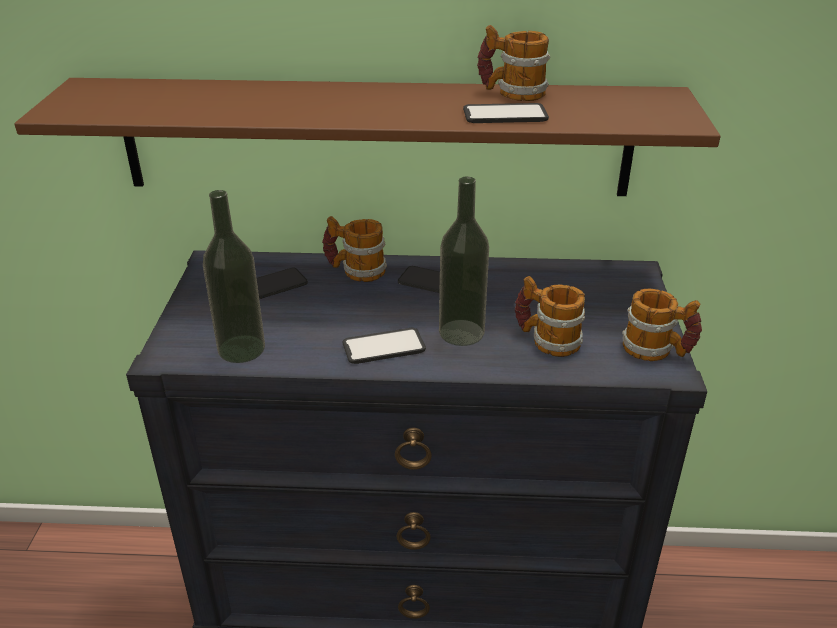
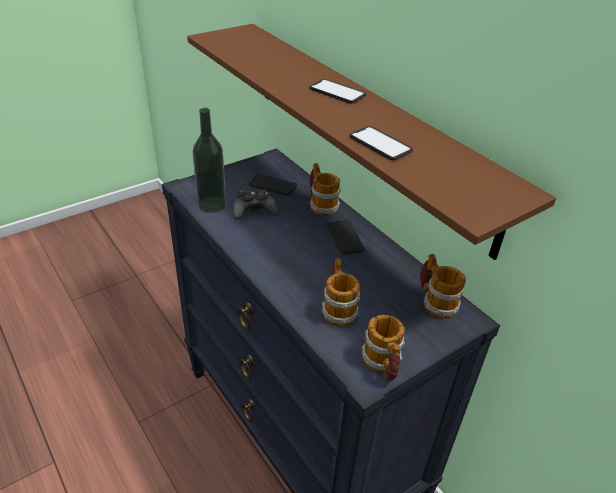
camera: 50 degrees right, 5 degrees up
(301, 321) = (254, 210): none -> black game controller
(384, 347) = (261, 248): phone -> phone (337, 92)
(461, 332) = (306, 270): bottle -> none
(511, 93) = (421, 134): mug -> mug (435, 301)

